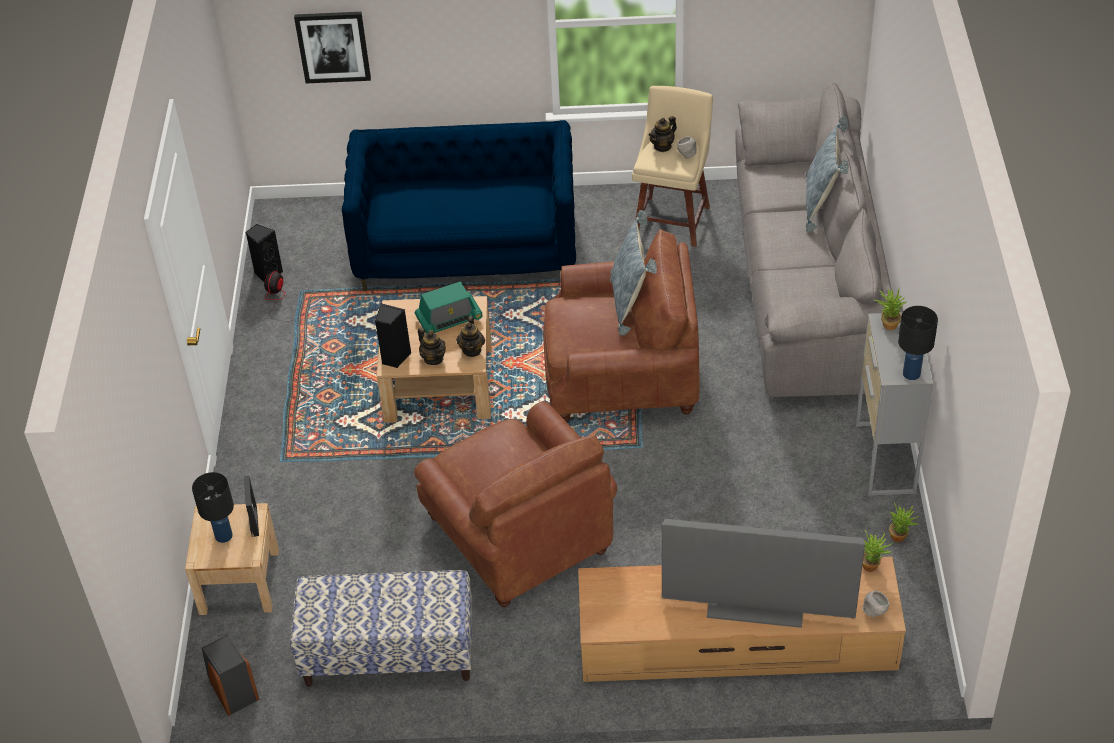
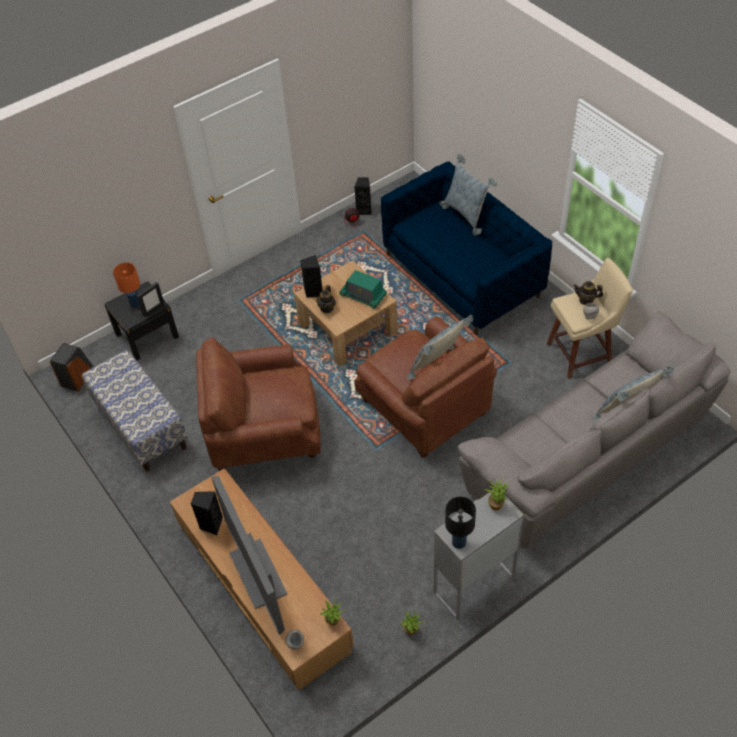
camera: 55 degrees right, 5 degrees up
(223, 535) = (135, 304): black table lamp -> orange table lamp
(239, 581) = (147, 335): beige nightstand -> black nightstand
(333, 46) = (460, 102): picture -> none
(429, 174) = (467, 217): none -> pillow
(472, 350) = (347, 320): teapot -> none
(518, 534) = (264, 431): brown armchair -> brown armchair turned 60 degrees clockwise
(651, 616) = (211, 524): none -> black speaker

